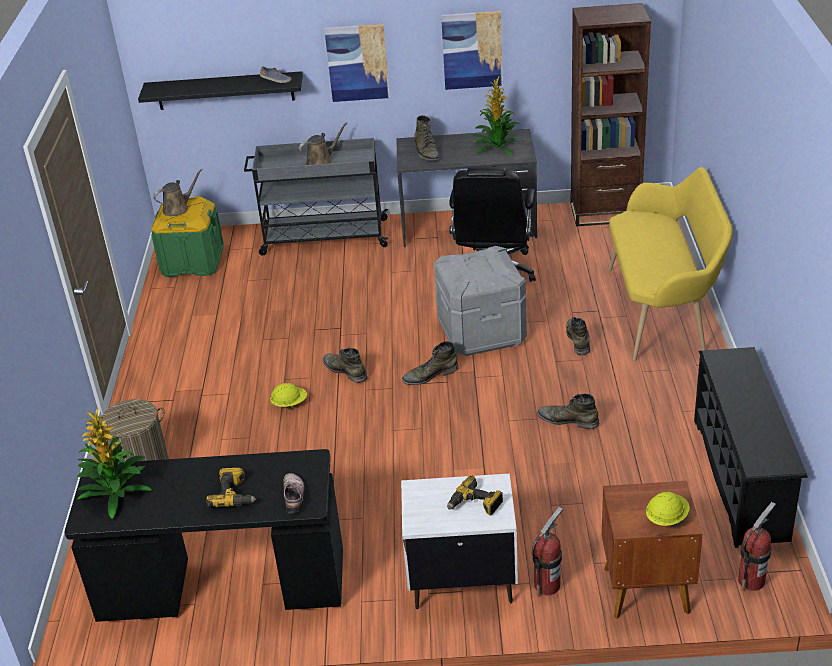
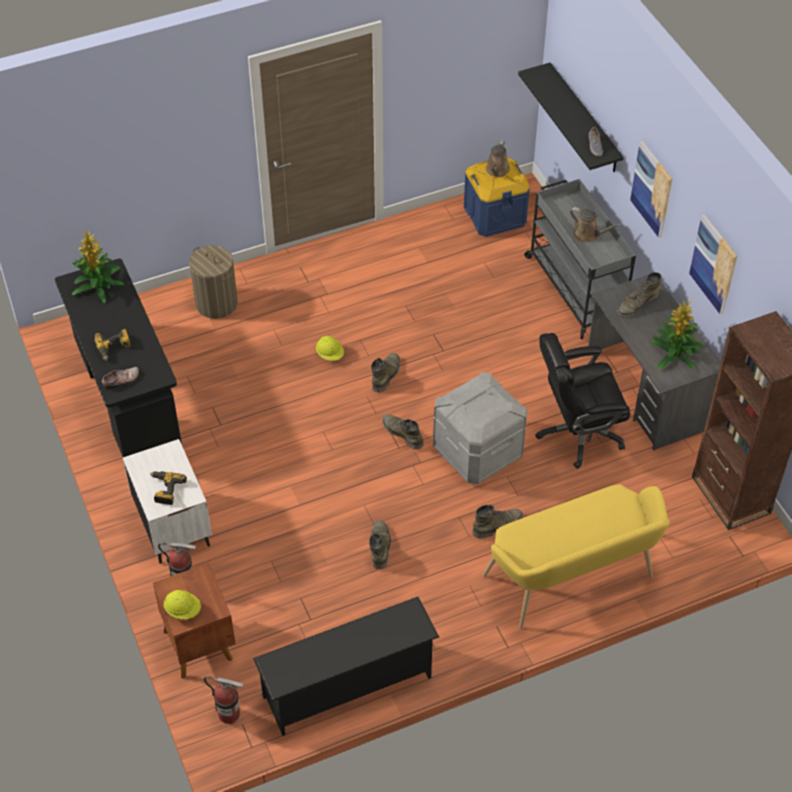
camera: 65 degrees right, 15 degrees up
(178, 208) = (497, 170): brown watering can -> brown watering can turned 75 degrees clockwise
(192, 262) = (494, 215): green storage box -> blue storage box

